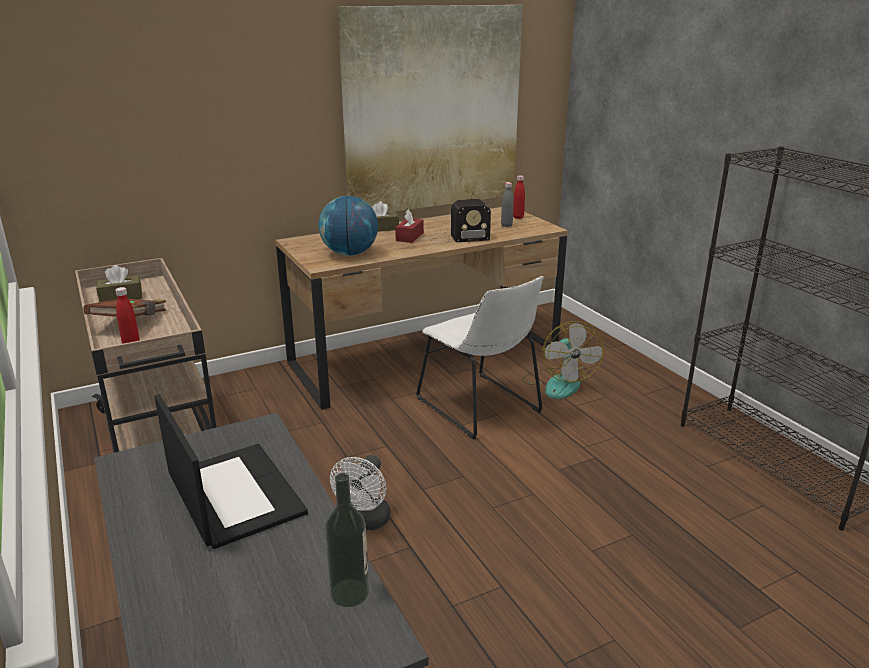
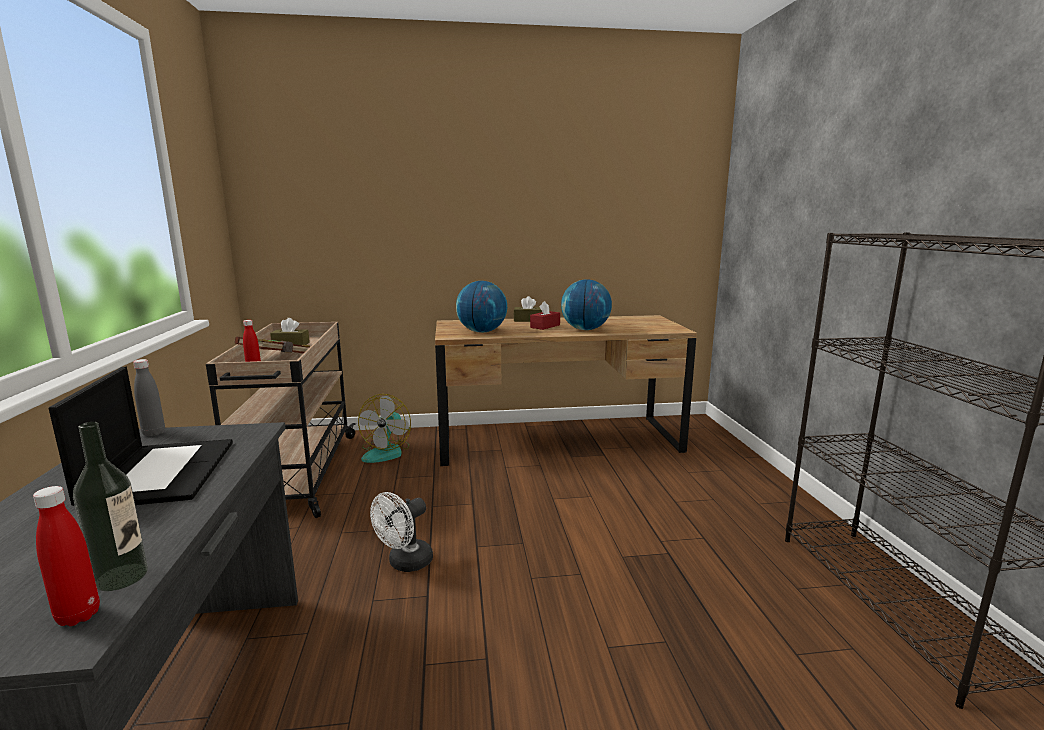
camera: 20 degrees right, 10 degrees down
(432, 110) = (586, 223): picture -> none
(456, 237) = (585, 329): radio -> globe
(481, 407) = (580, 487): white chair -> none
(506, 225) = (640, 326): grey bottle -> grey bottle (154, 433)
(518, 217) = (657, 322): red bottle -> red bottle (78, 616)
(558, 383) = (670, 479): fan -> fan (387, 452)

